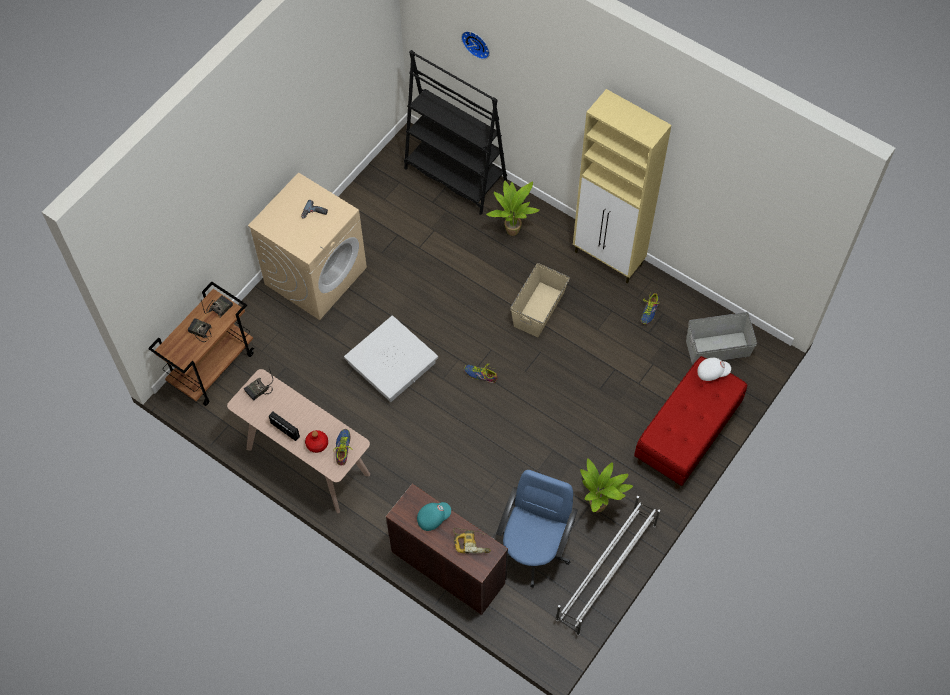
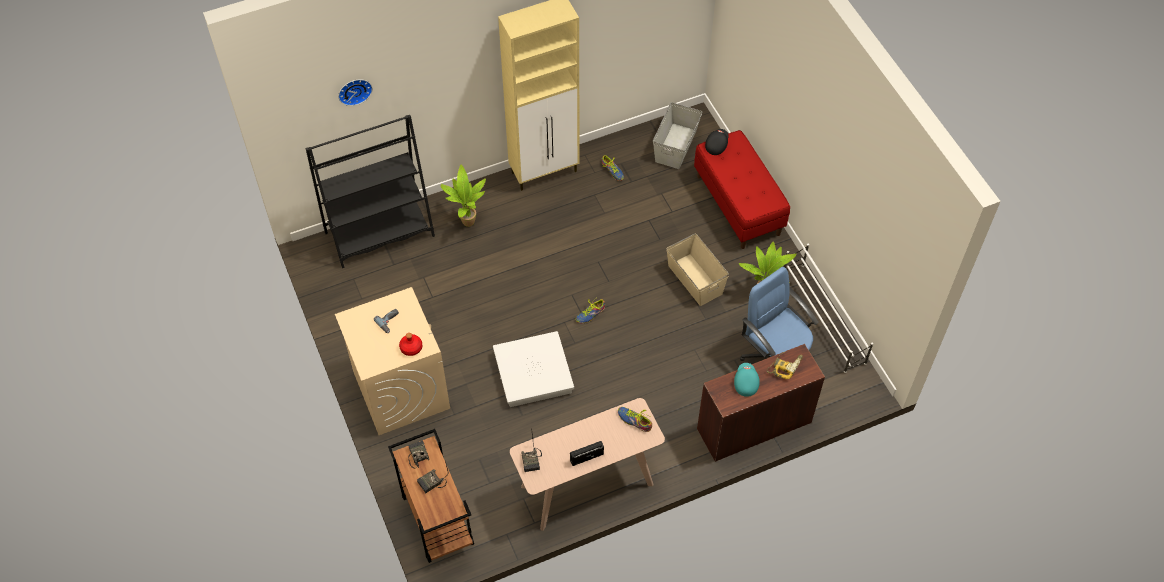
camera: 60 degrees left, 5 degrees down
(317, 443) = (616, 438): red bottle -> red bottle (411, 348)
(539, 309) = (557, 242): beige storage box -> beige storage box (695, 279)
(712, 372) = (716, 145): white cap -> black cap

